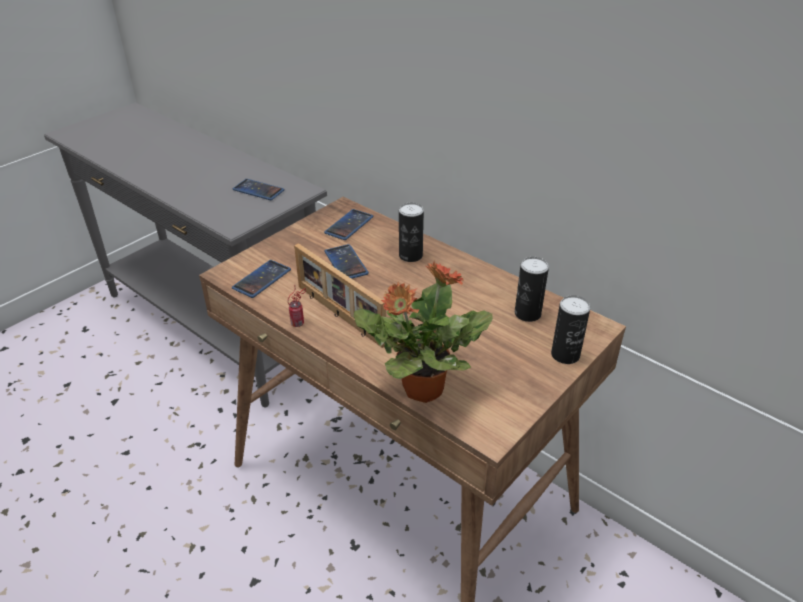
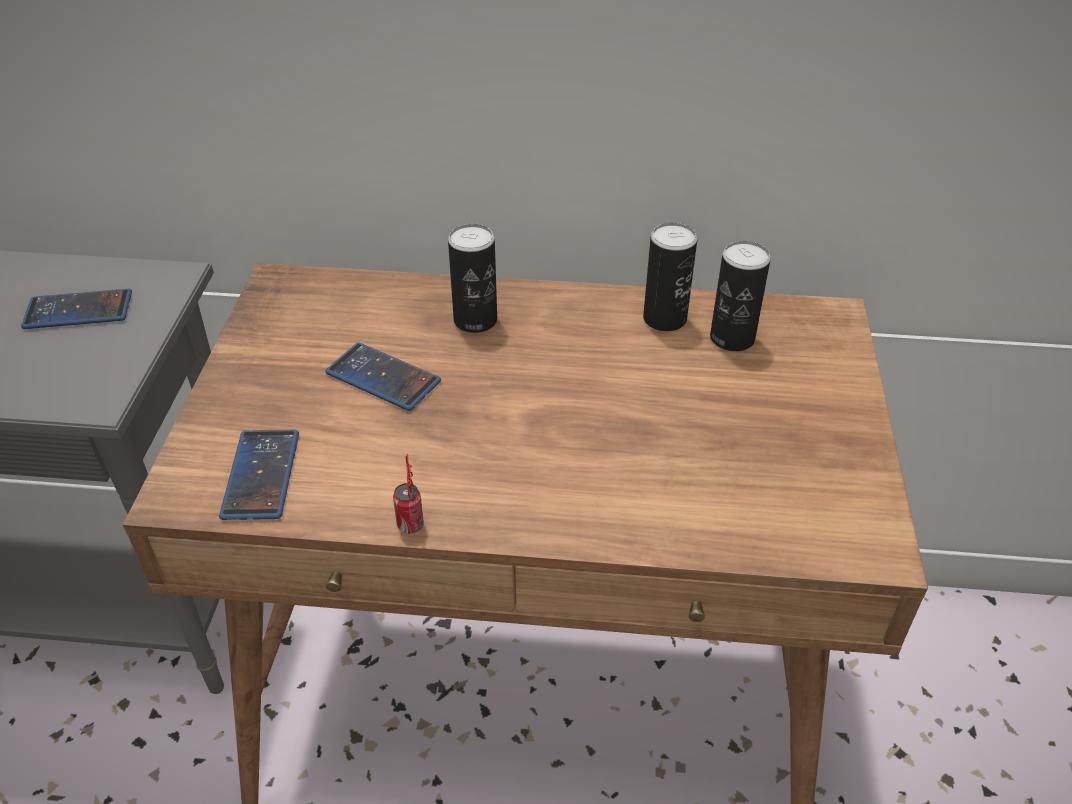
camera: 35 degrees left, 5 degrees up
(338, 315) = (465, 475): picture frame -> none
(349, 225) = (321, 309): phone -> none
(421, 388) = (715, 532): potted plant -> none
(565, 355) = (840, 376): can -> can (664, 318)

